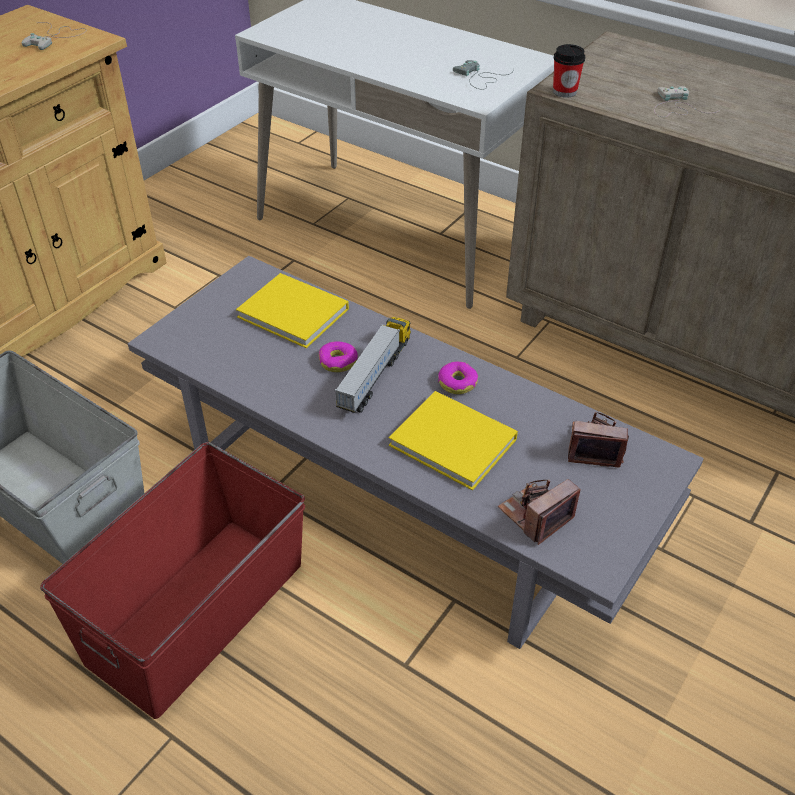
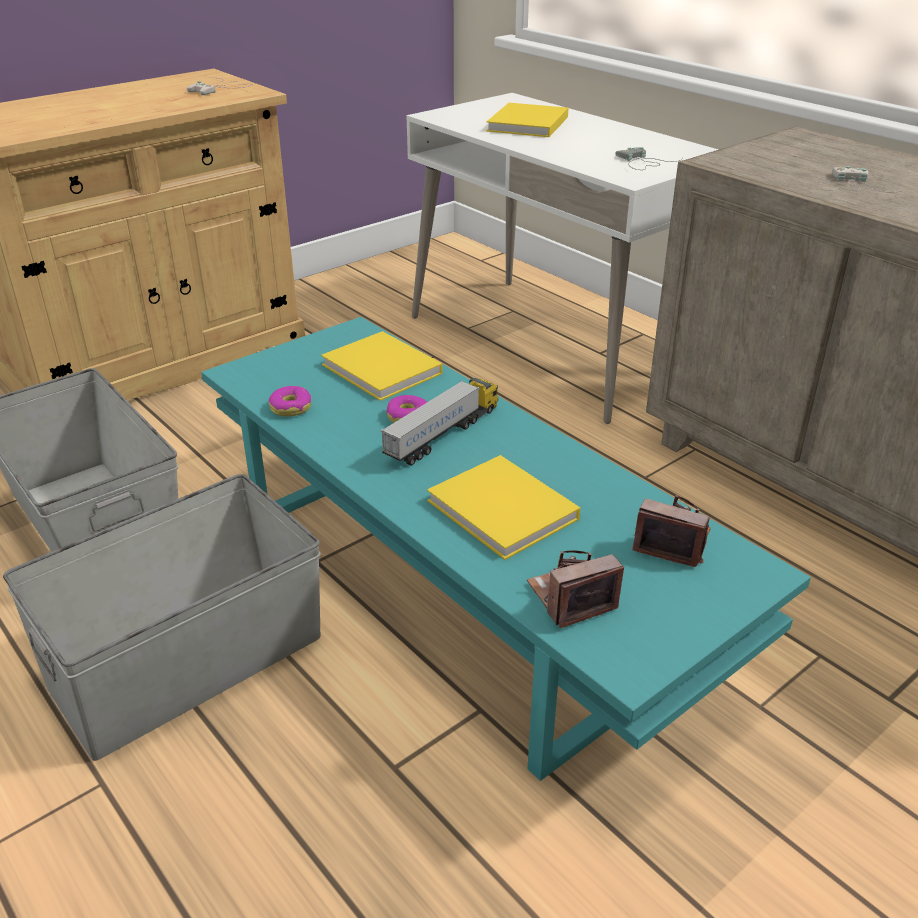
camera: 15 degrees right, 10 degrees down
(195, 612) = (186, 661): red storage box -> grey storage box
(355, 36) = (527, 124): none -> yellow book
(395, 488) = (457, 581): grey coffee table -> turquoise coffee table
(457, 383) = (533, 455): donut -> donut (291, 407)
(564, 92) = (721, 164): cup -> none

